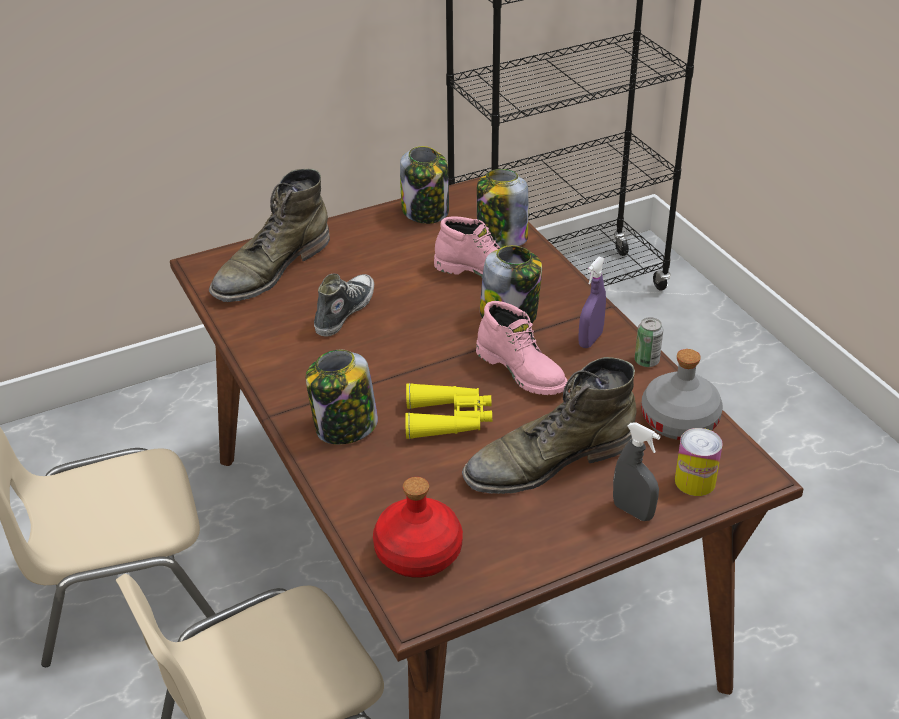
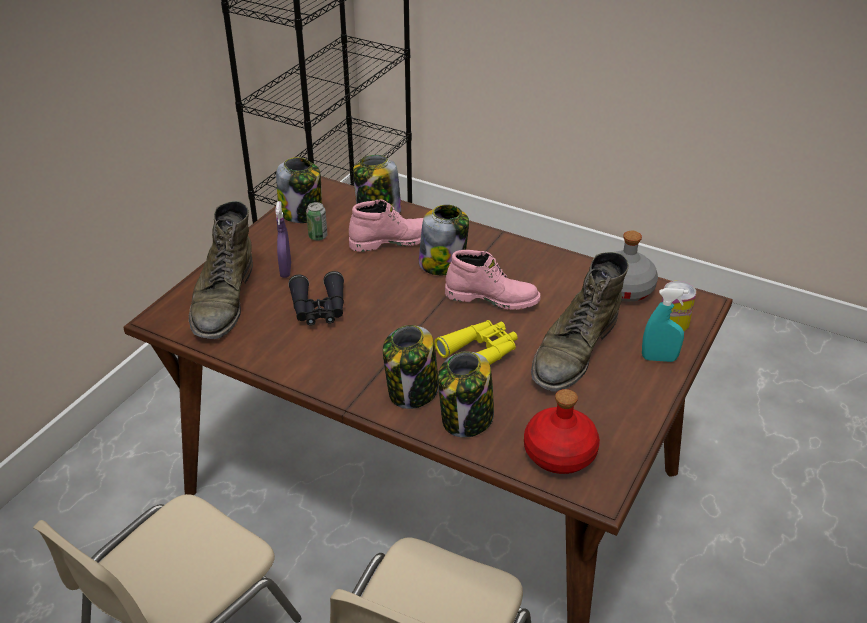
camera: 35 degrees left, 0 degrees up
(344, 312) = (319, 309): shoe -> black binoculars
(366, 477) = (466, 419): none -> jar
(590, 340) = (514, 259): purple spray bottle -> purple spray bottle (285, 270)
(633, 511) = (659, 358): grey spray bottle -> turquoise spray bottle
(646, 361) = (563, 258): can -> can (318, 236)

